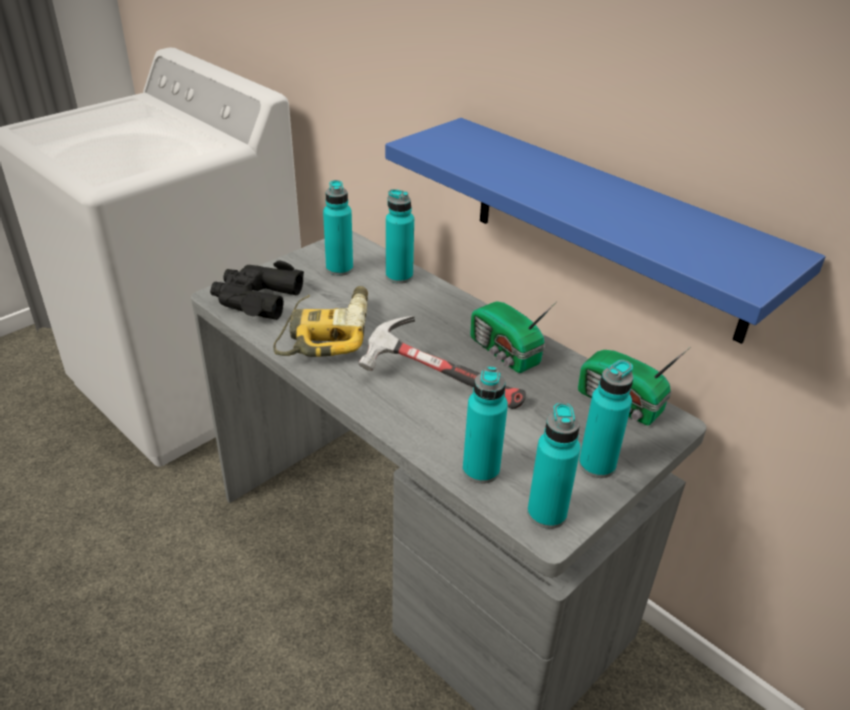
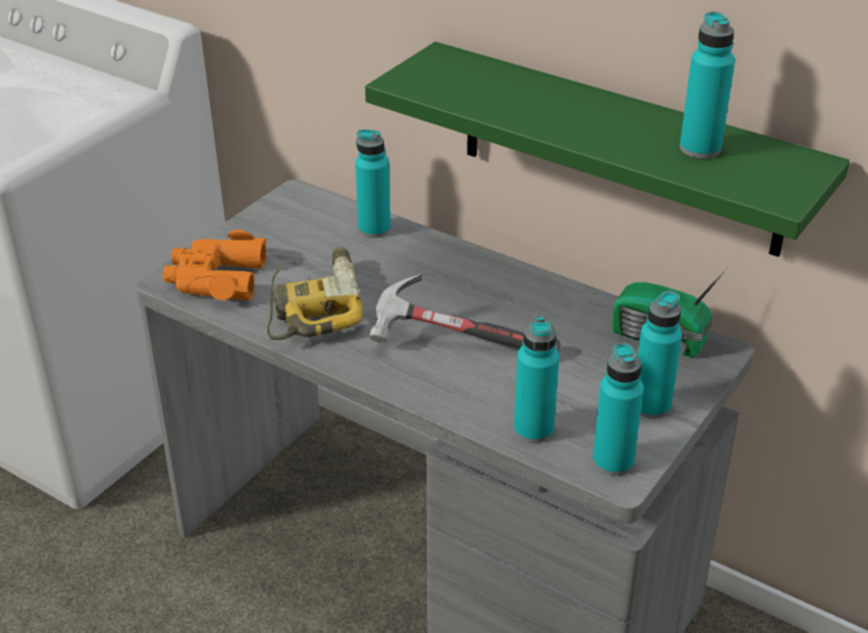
camera: 10 degrees left, 0 degrees up
(256, 299) = (216, 279): black binoculars -> orange binoculars
(339, 269) = (300, 229): turquoise bottle -> turquoise bottle (700, 148)
(504, 353) = (521, 301): radio -> none
(607, 227) = (620, 149): blue shelf -> green shelf

